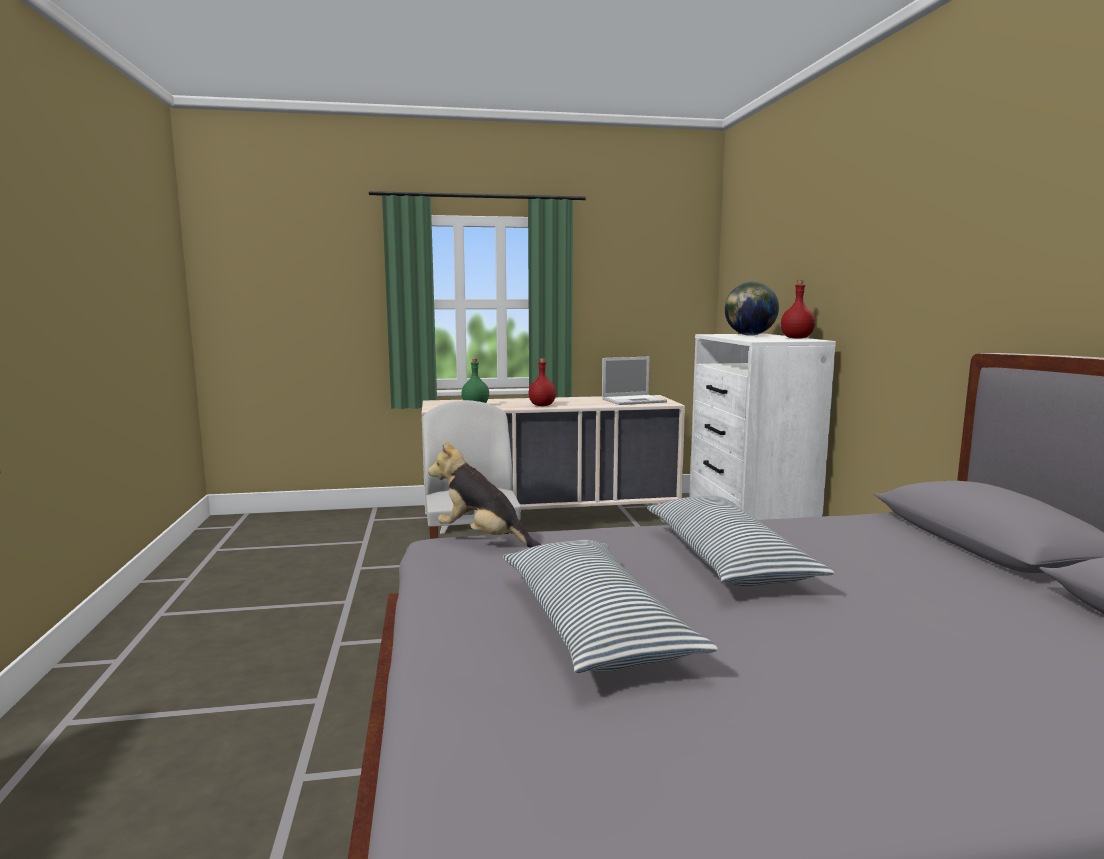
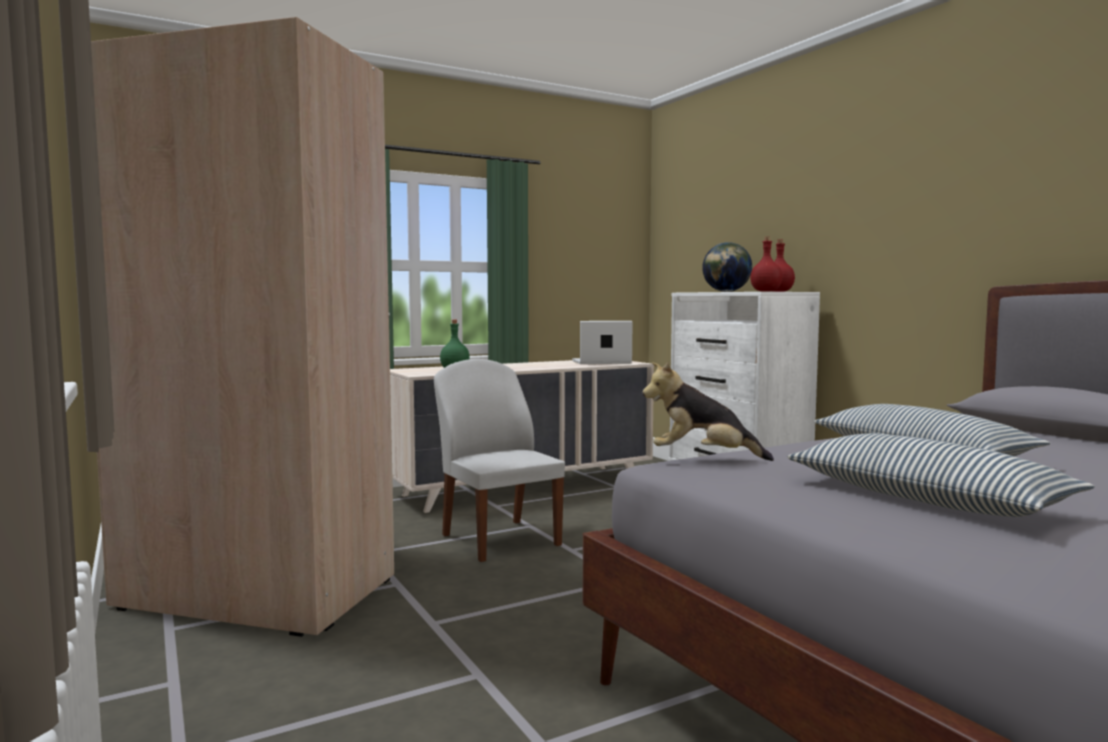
camera: 20 degrees left, 5 degrees down
(268, 581) = (275, 578): none -> beige wardrobe
(542, 405) = (522, 368): red bottle -> red bottle (766, 291)
(634, 400) = (600, 362): laptop -> laptop turned 150 degrees counterclockwise

